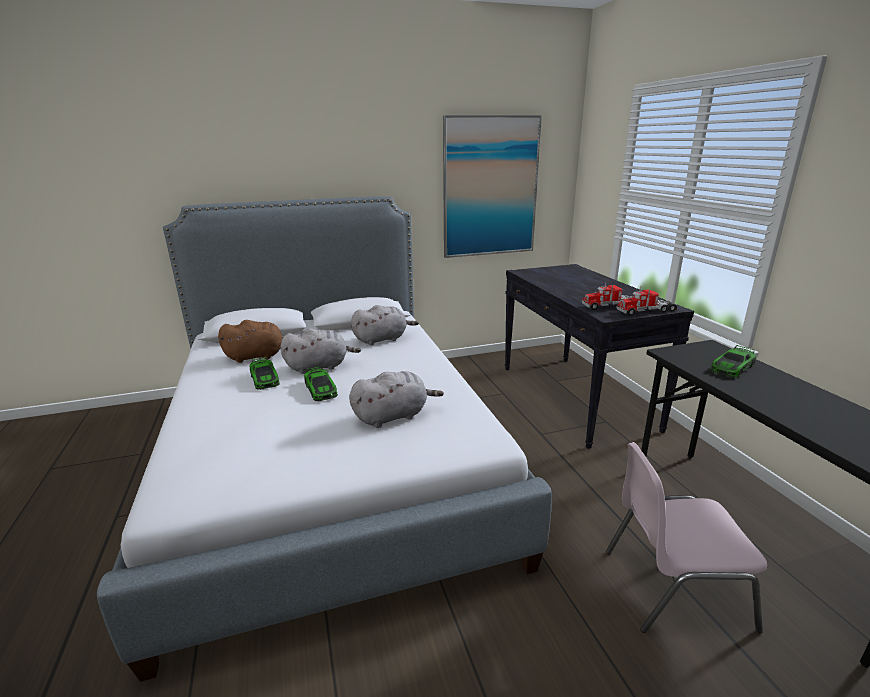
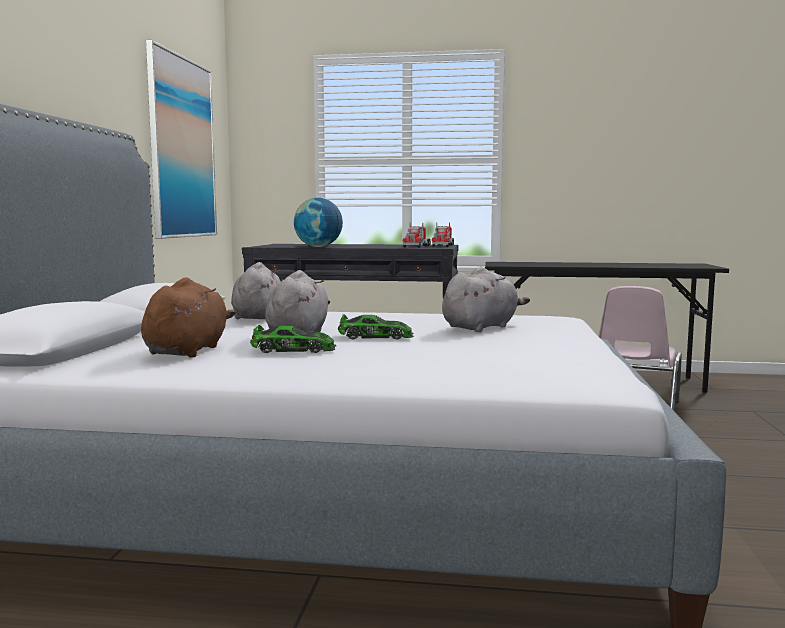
camera: 65 degrees left, 15 degrees down
(393, 416) = (481, 327): grey plush toy -> grey plush toy turned 45 degrees clockwise
(546, 283) = (318, 247): none -> globe
(732, 367) = (538, 263): toy car -> none

